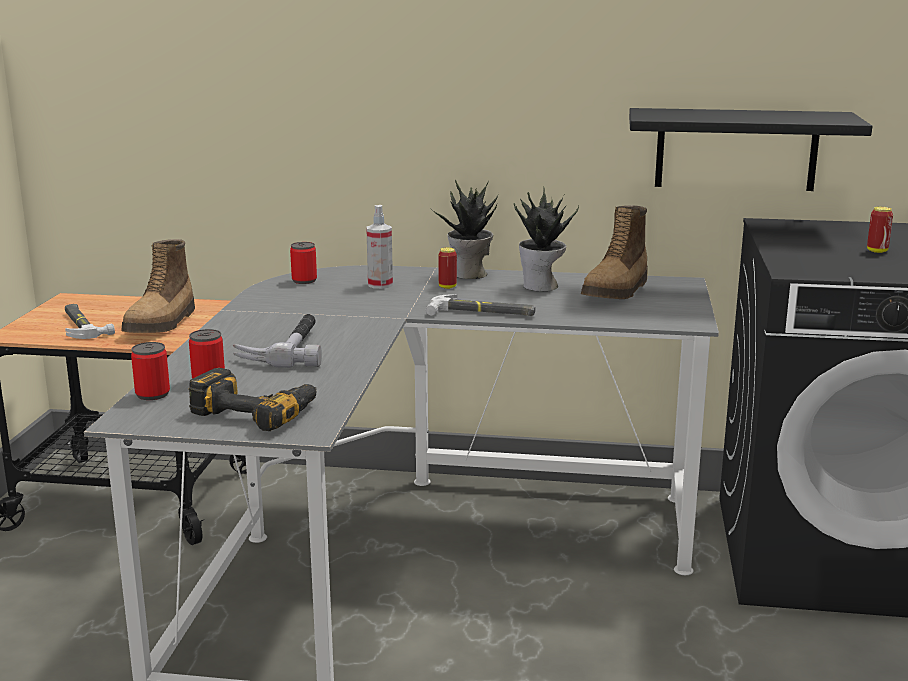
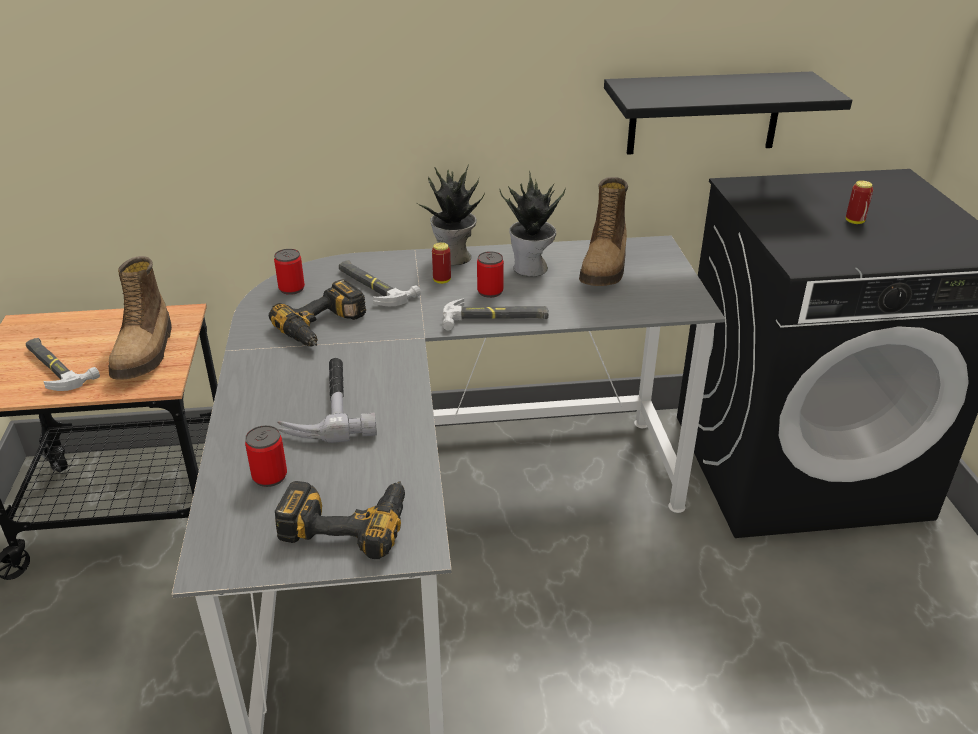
camera: 15 degrees left, 15 degrees up
(152, 394) = (220, 513): can -> can (490, 291)
(318, 304) = (325, 327): none -> power drill
(380, 285) = (373, 286): spray bottle -> hammer

